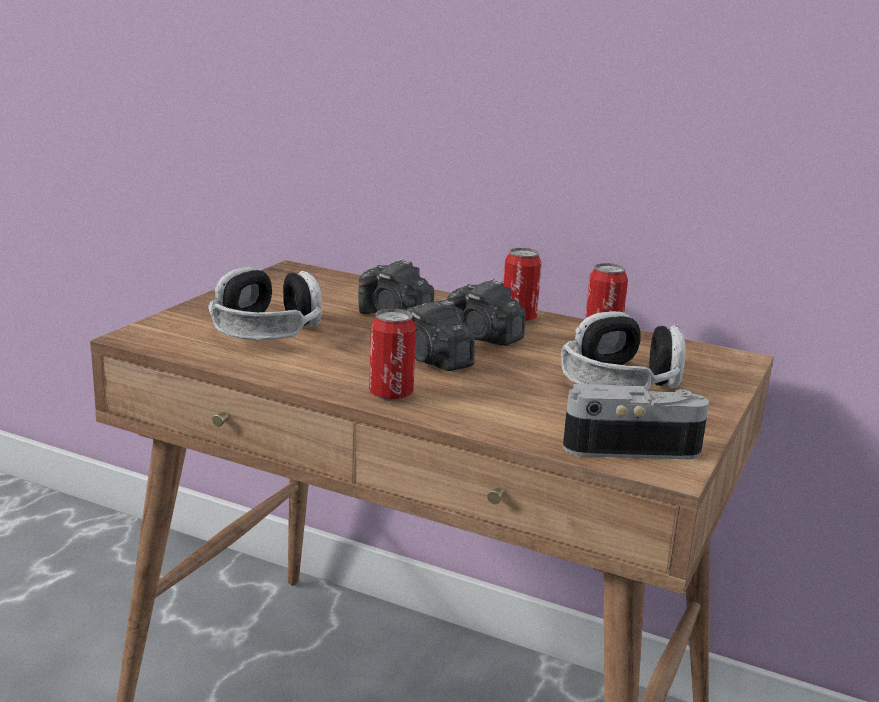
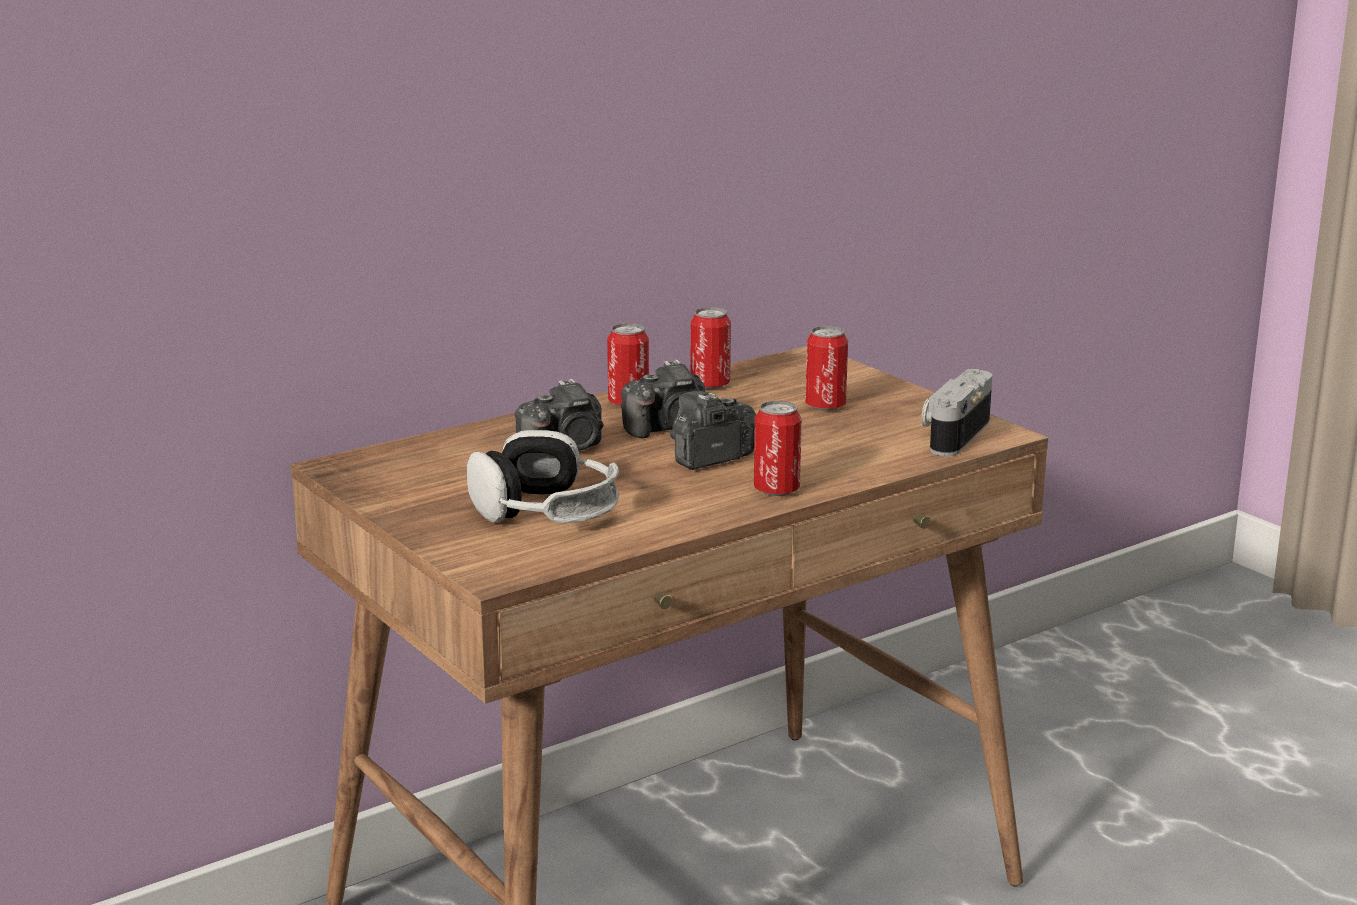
camera: 60 degrees left, 0 degrees up
(434, 361) = (709, 458): camera -> camera turned 150 degrees clockwise
(620, 382) = (825, 406): headphones -> can

